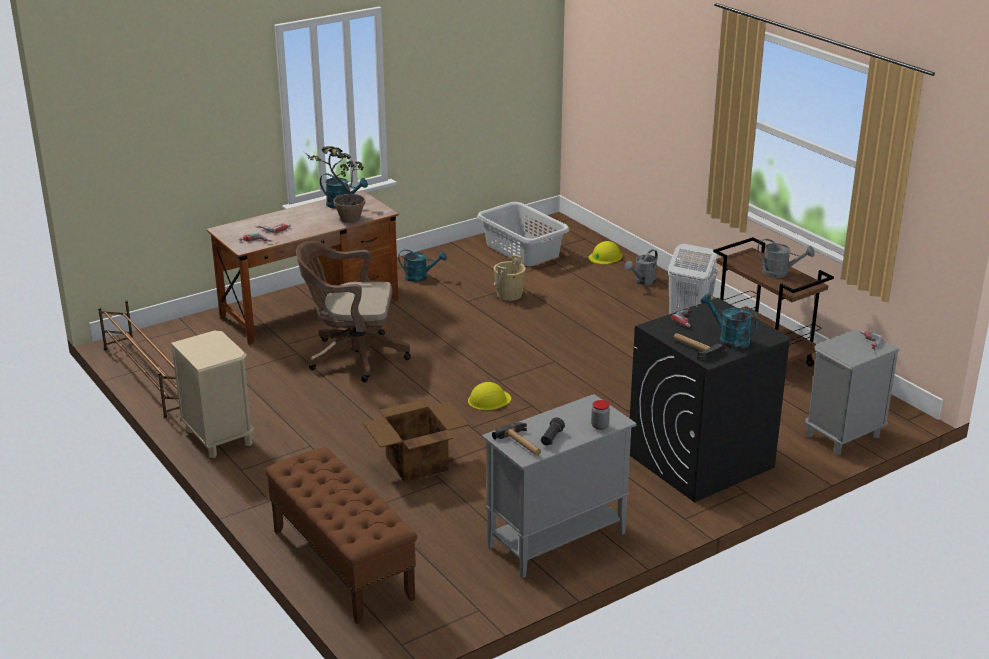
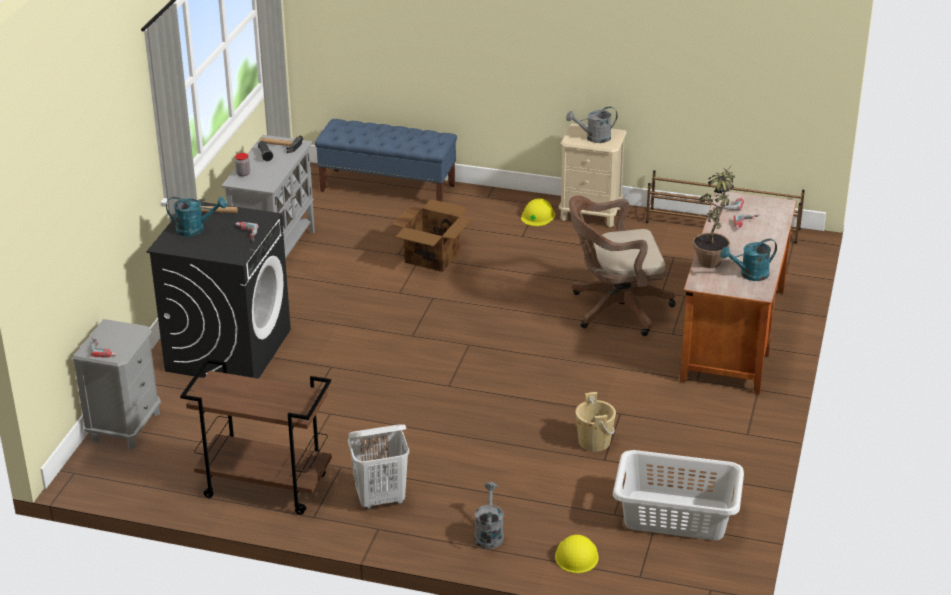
camera: 140 degrees right, 5 degrees up
(341, 564) = (388, 188): brown bench -> blue bench
(352, 357) = (615, 309): brown office chair -> brown office chair turned 150 degrees counterclockwise
(420, 277) = (709, 420): turquoise watering can -> none
(489, 400) = (452, 324): yellow hard hat -> yellow hard hat (538, 216)
(780, 273) = (245, 398): grey watering can -> grey watering can (593, 138)

